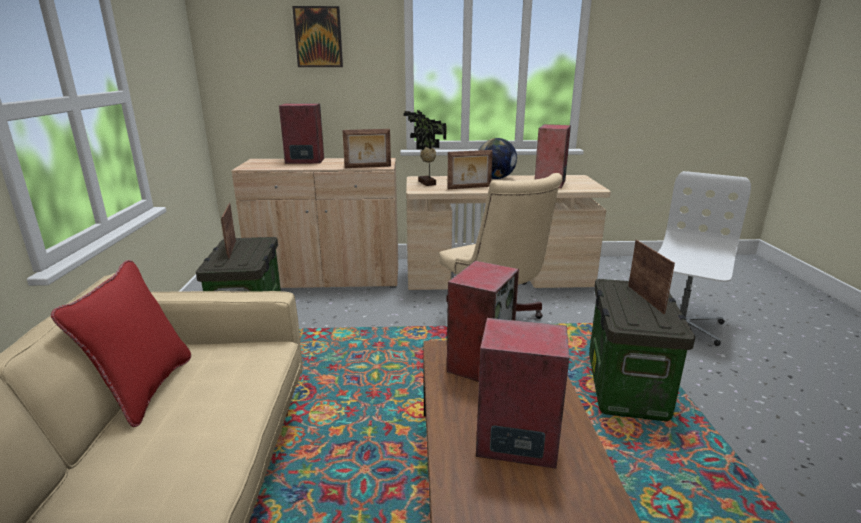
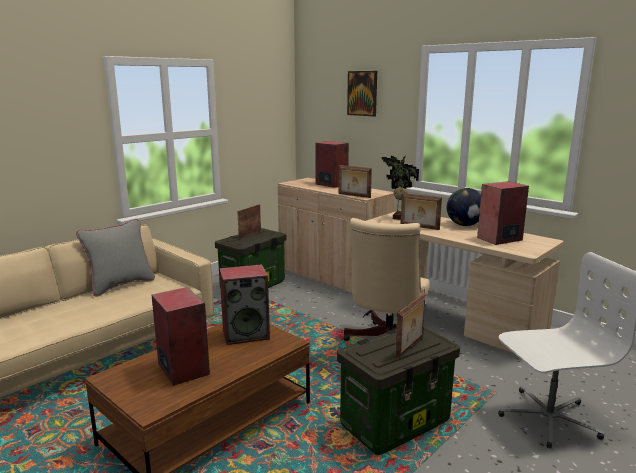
camera: 45 degrees right, 5 degrees down
(145, 389) = (120, 285): red pillow -> grey pillow

